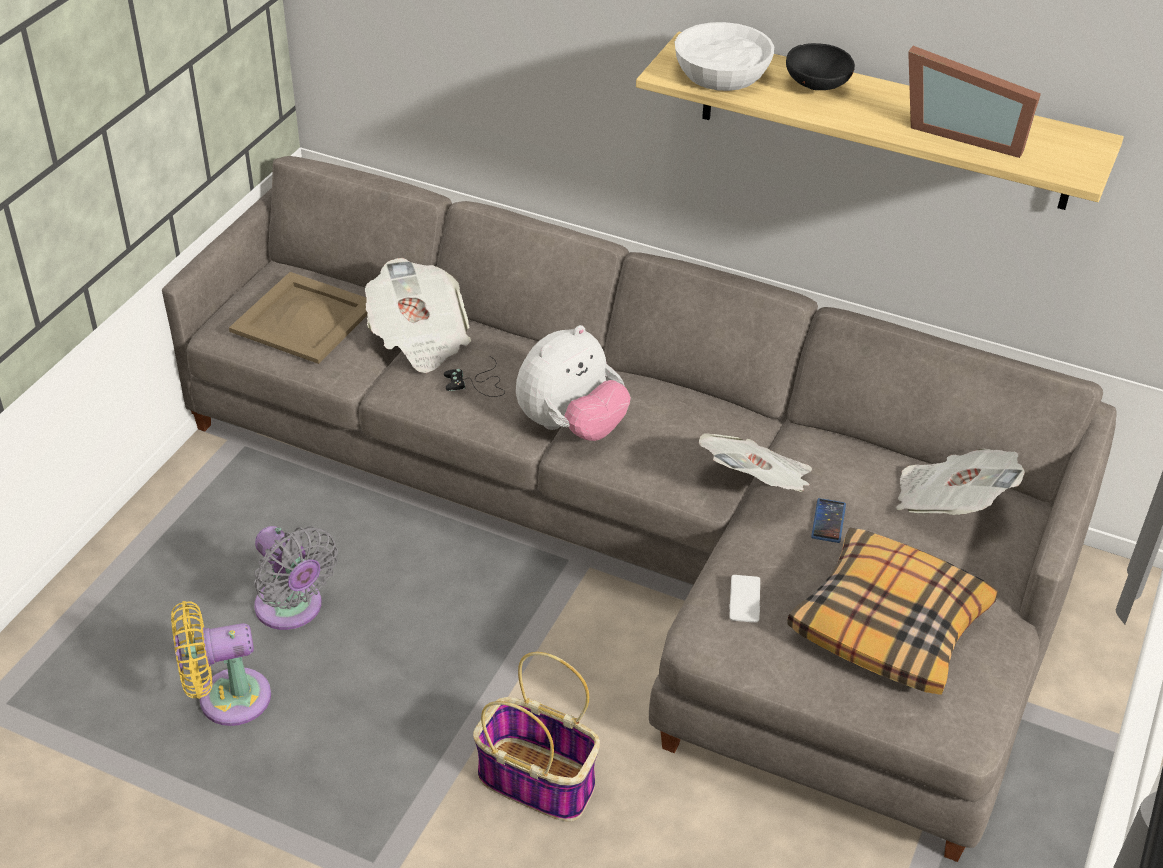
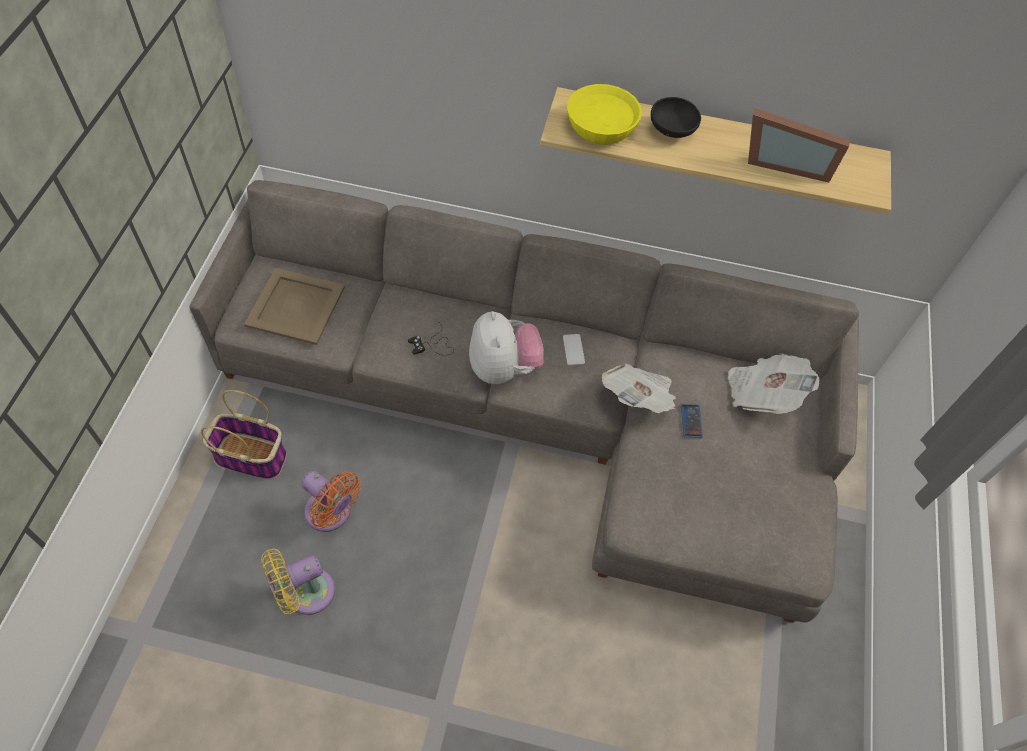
camera: 15 degrees left, 15 degrees up
(292, 609) = (331, 514): grey fan -> orange fan
(419, 338) = (382, 311): newspaper -> none
(539, 780) = (526, 616): basket -> basket (252, 456)
(571, 426) = (503, 368): plush toy -> plush toy turned 45 degrees counterclockwise
(720, 73) = (600, 126): white bowl -> yellow bowl
(744, 599) = (652, 494): phone -> phone (573, 350)
(890, 624) = (748, 497): pillow -> none

